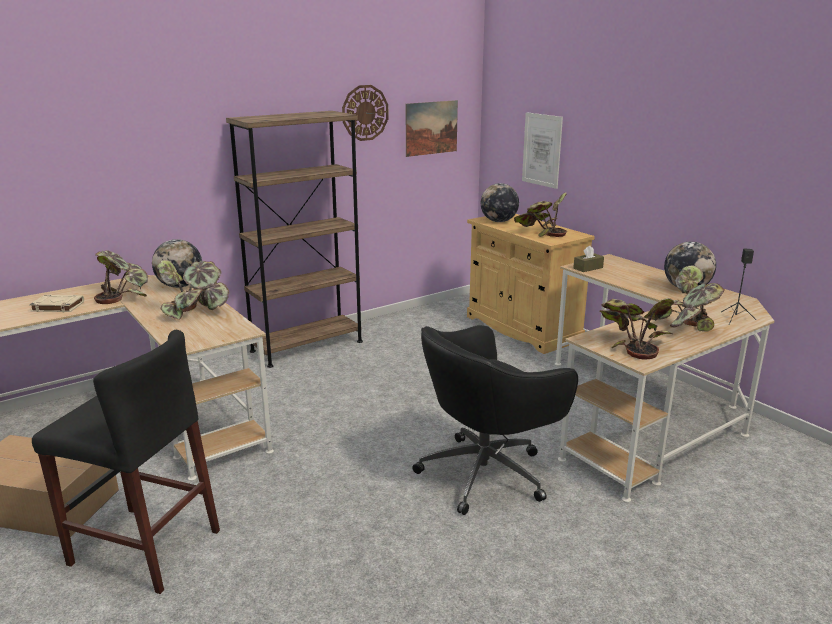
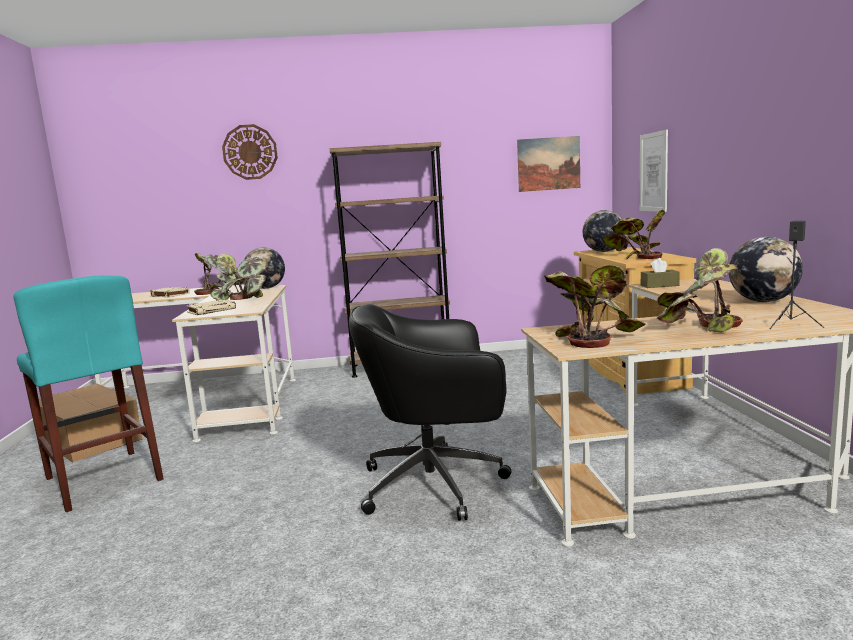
camera: 30 degrees right, 10 degrees down
(145, 547) = (103, 479): black stool -> turquoise stool
(193, 335) = (212, 310): none -> beige book
(365, 113) = (471, 148): wall clock -> wall clock (250, 152)

